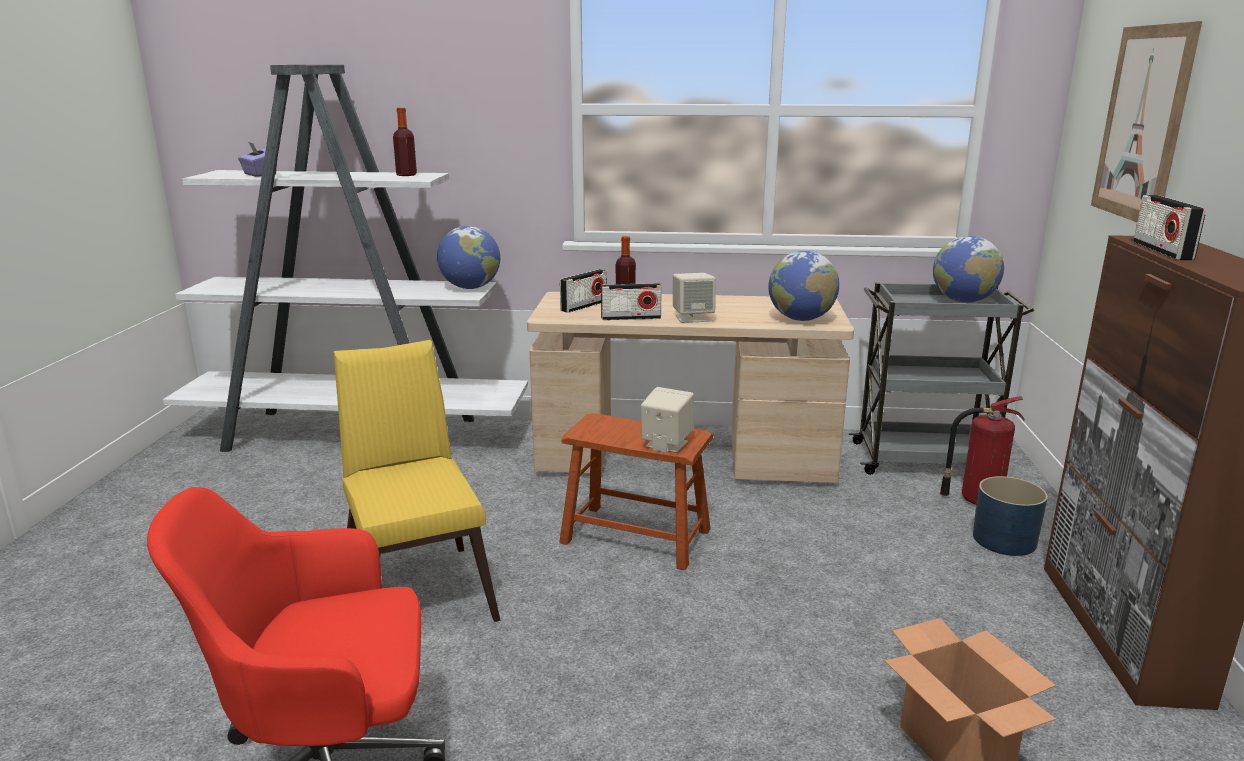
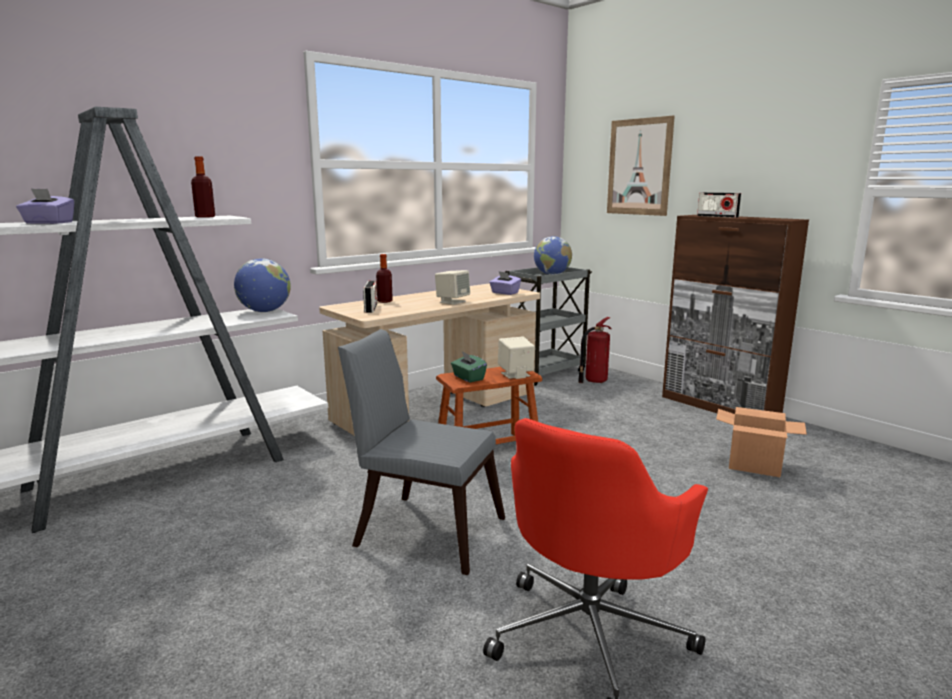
camera: 45 degrees left, 5 degrees down
(417, 589) = (423, 529): yellow chair -> grey chair
(606, 429) = (468, 378): none -> green tissue box
(631, 318) = (419, 307): radio -> none
(801, 319) = (504, 293): globe -> purple tissue box
(1004, 540) = (631, 392): blue planter -> none

